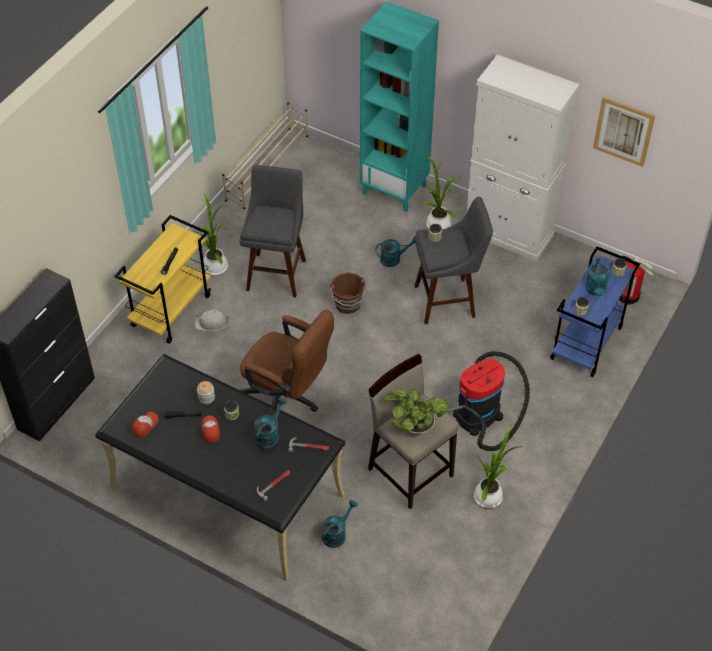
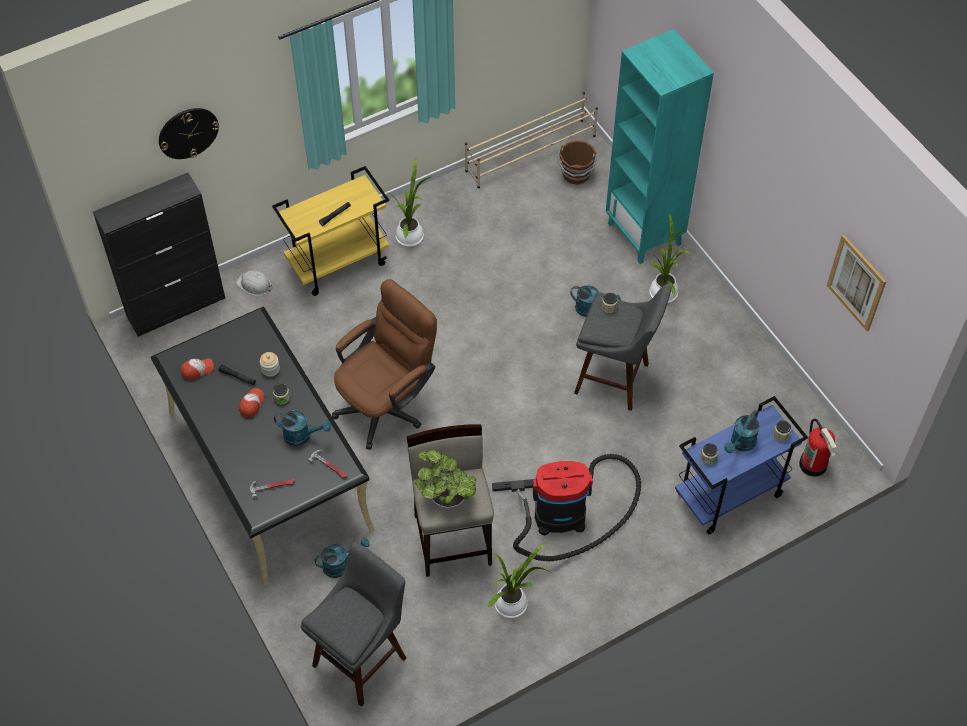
camera: 30 degrees right, 5 degrees up
(41, 229) = (188, 133): none -> wall clock
(211, 323) = (367, 293): white hard hat -> white hard hat (254, 285)
(269, 435) = (302, 436): turquoise watering can -> turquoise watering can turned 45 degrees clockwise
(277, 272) = (465, 269): grey stool -> grey stool (362, 658)
(287, 397) = (387, 404): brown office chair -> brown office chair turned 105 degrees counterclockwise
(348, 304) = (511, 336): brown bucket -> brown bucket (576, 175)
(508, 233) = (731, 336): white cabinet -> none

